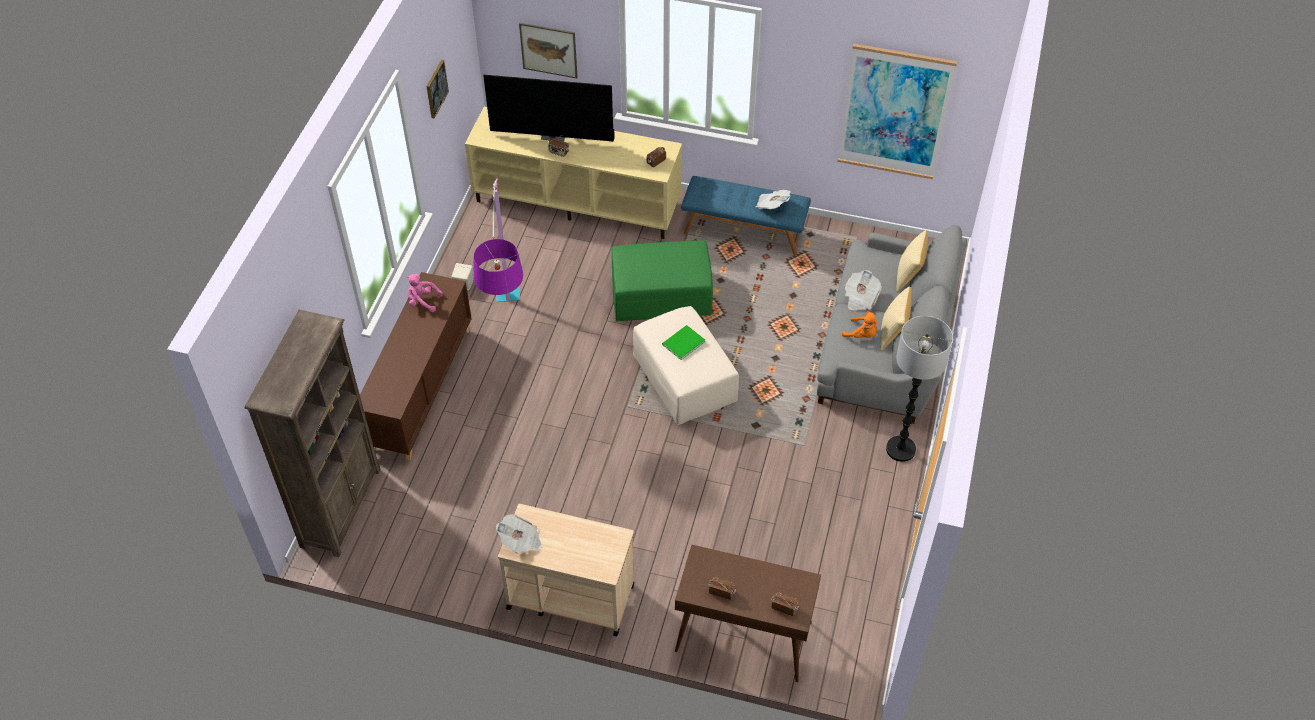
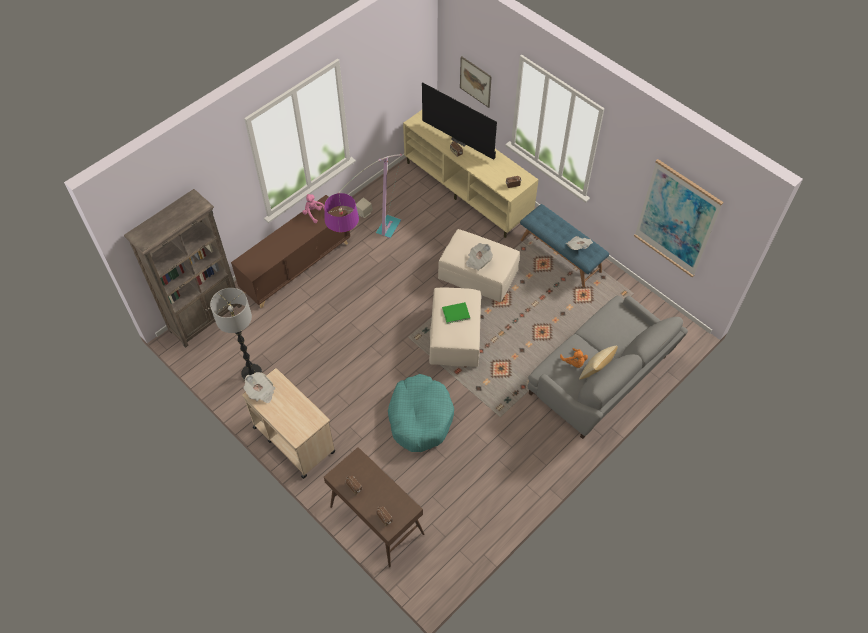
camera: 30 degrees right, 5 degrees up
(436, 88) = (381, 80): picture -> none
(661, 295) = (478, 274): green ottoman -> beige ottoman
(710, 492) = (420, 417): none -> turquoise dog bed
(860, 298) = (591, 337): newspaper -> newspaper (478, 261)
(900, 449) = (561, 452): floor lamp -> floor lamp (252, 373)
(909, 275) = (635, 337): pillow -> none

